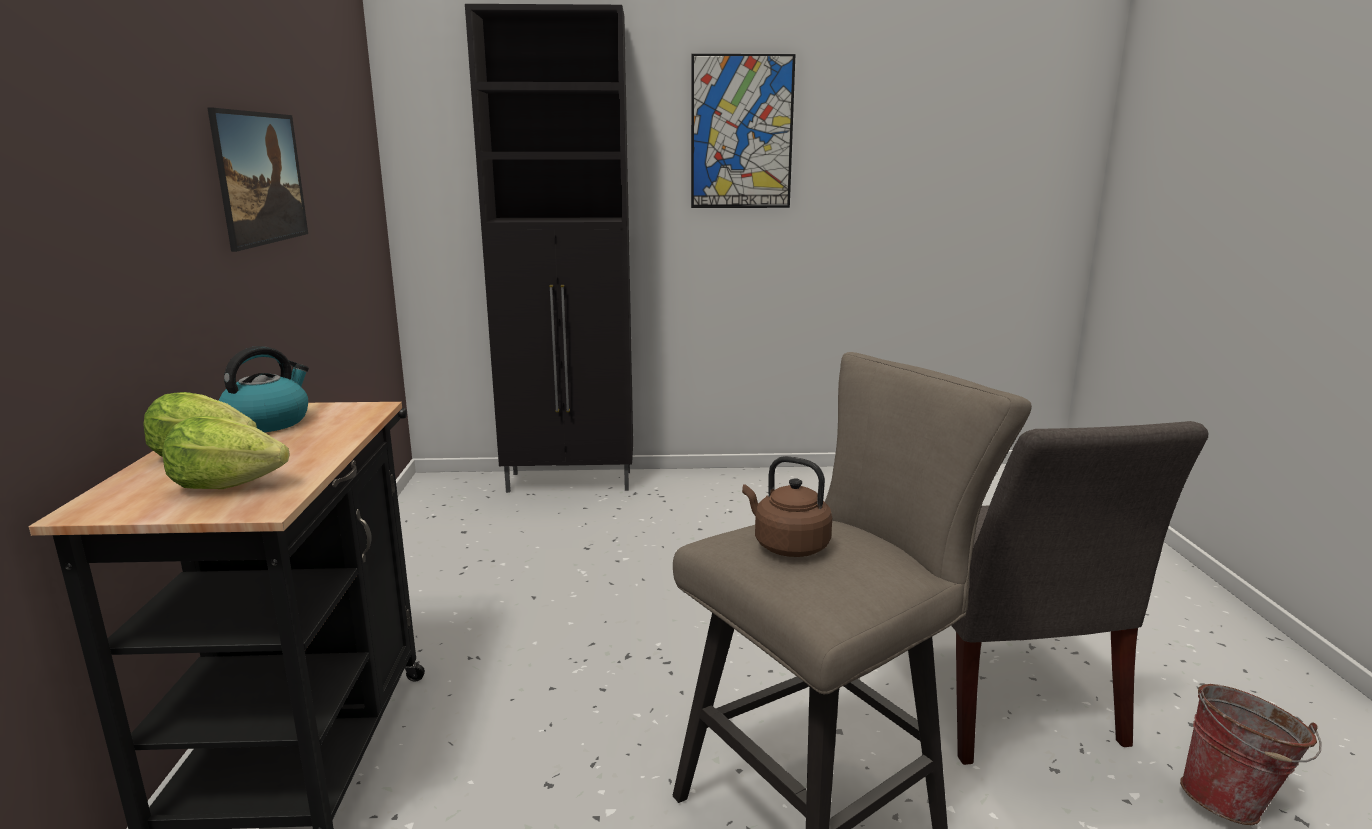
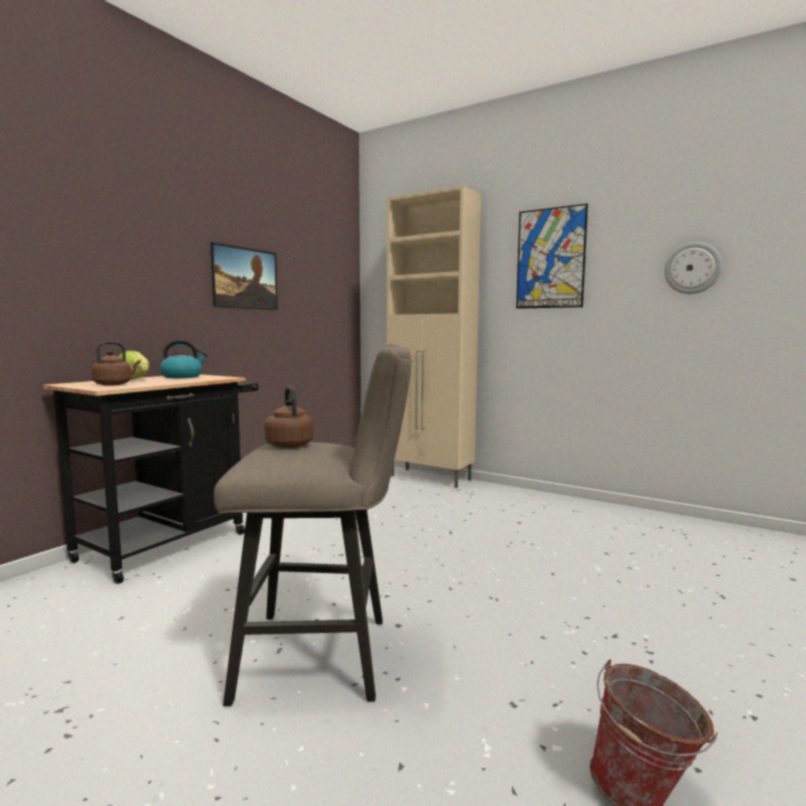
camera: 35 degrees right, 10 degrees down
(227, 485) = (115, 384): lettuce -> brown kettle
(571, 482) = (431, 478): black cabinet -> beige cabinet
(925, 159) = (692, 268): none -> wall clock
(1002, 700) = (537, 653): grey chair -> none

